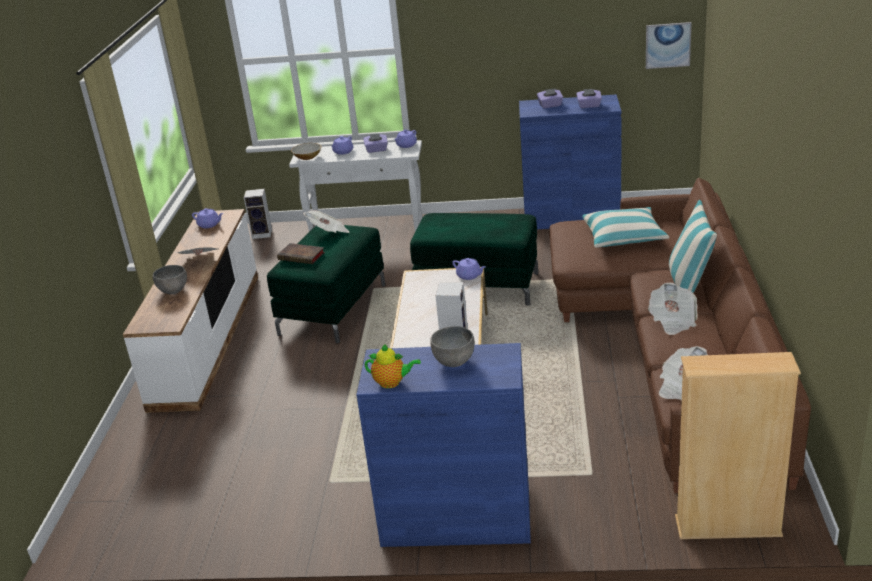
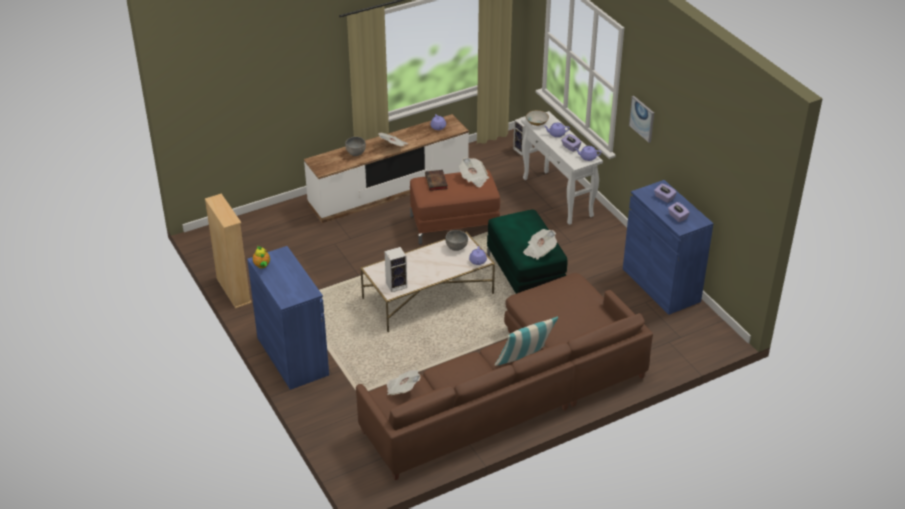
camera: 55 degrees right, 10 degrees up
(333, 309) = (453, 225): green ottoman -> brown ottoman
(454, 362) = (291, 279): grey bowl -> grey bowl (456, 247)
(623, 237) = (571, 311): pillow -> none
(668, 45) = (748, 214): picture -> picture (642, 118)
(672, 321) = (472, 364): newspaper -> newspaper (539, 251)
(727, 527) = (346, 460): beige bookcase -> beige bookcase (233, 291)

